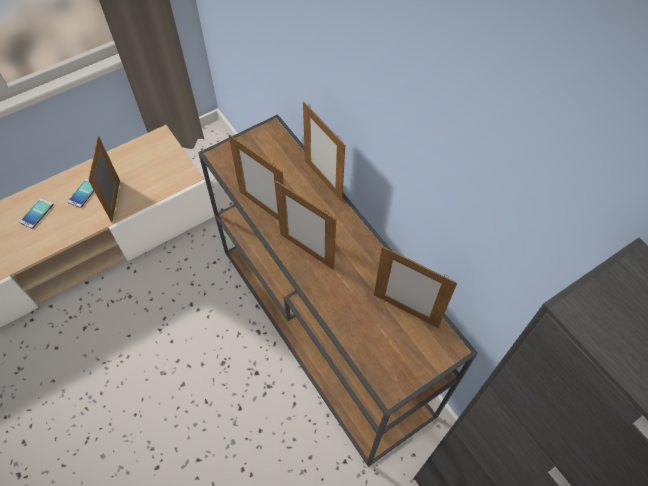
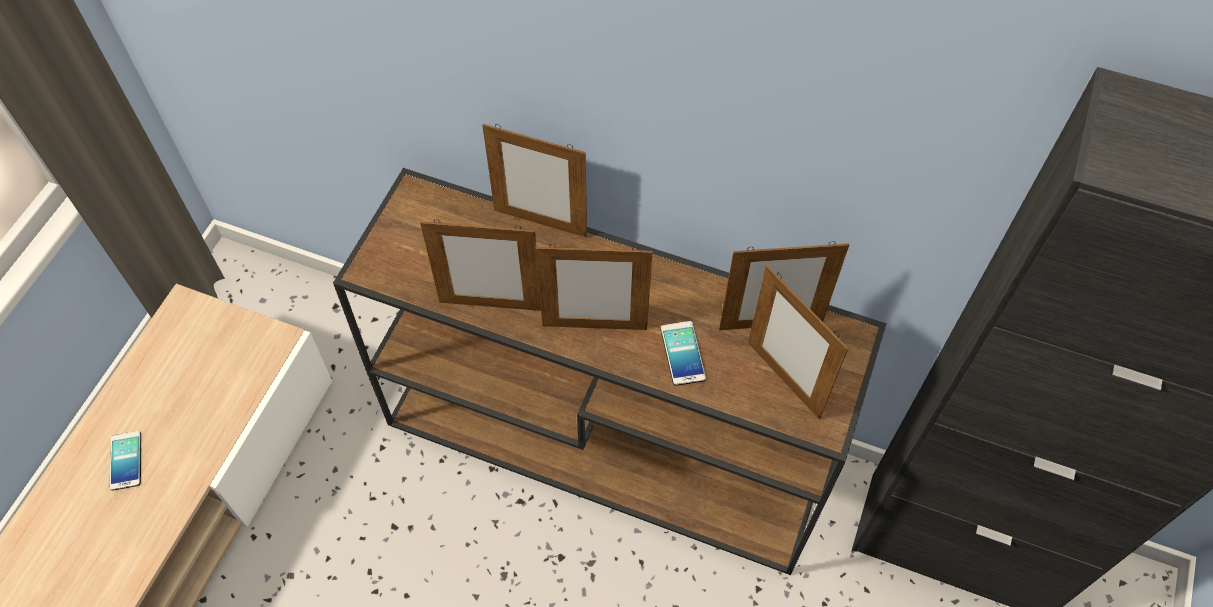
camera: 35 degrees left, 0 degrees up
(37, 213) = (71, 536): phone -> phone (682, 353)
(115, 201) = (190, 441): picture frame -> picture frame (783, 379)

